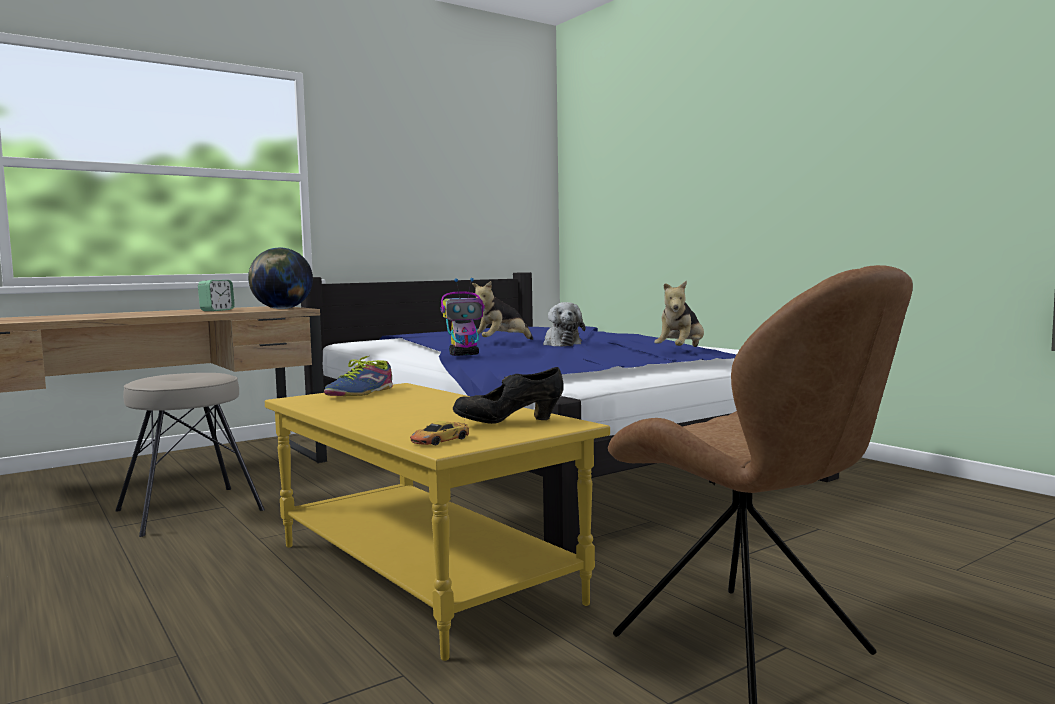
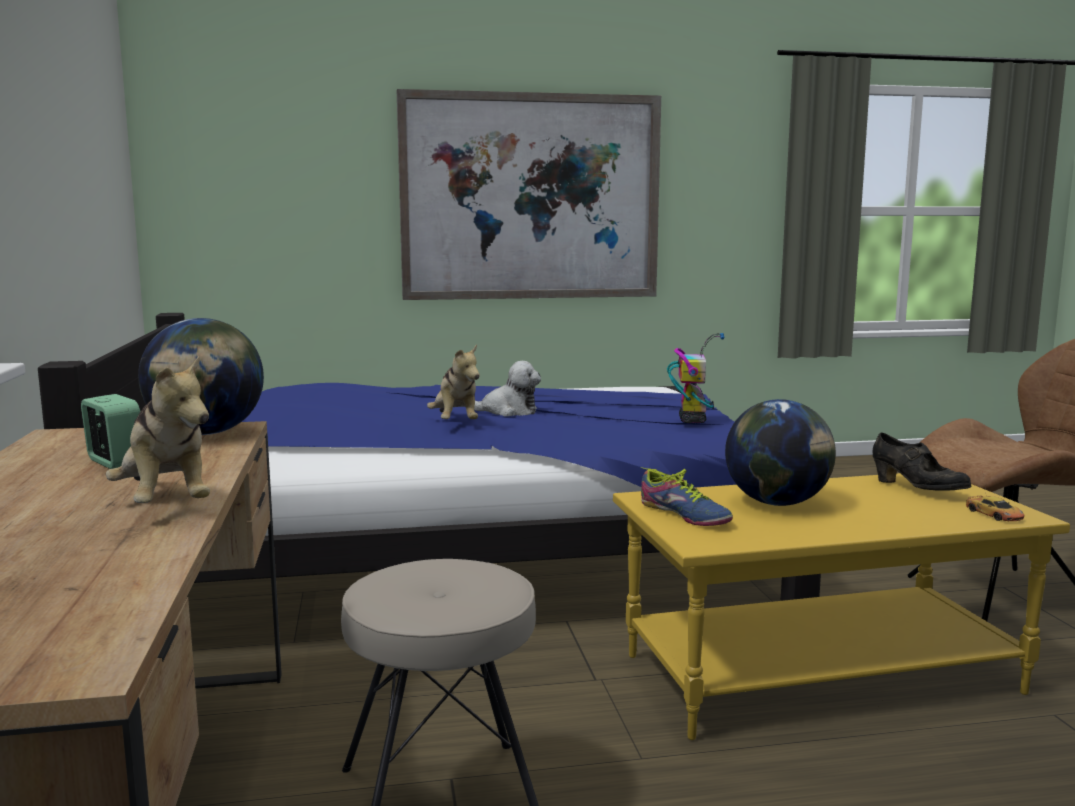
camera: 65 degrees left, 5 degrees up
(413, 402) = (777, 503): none -> globe
(464, 355) = (561, 445): toy robot -> toy robot (692, 420)
(509, 422) = (917, 489): black shoe -> black shoe turned 45 degrees counterclockwise
(681, 351) = (641, 398): plush toy -> plush toy (165, 503)
(778, 169) = (530, 197): none -> picture

